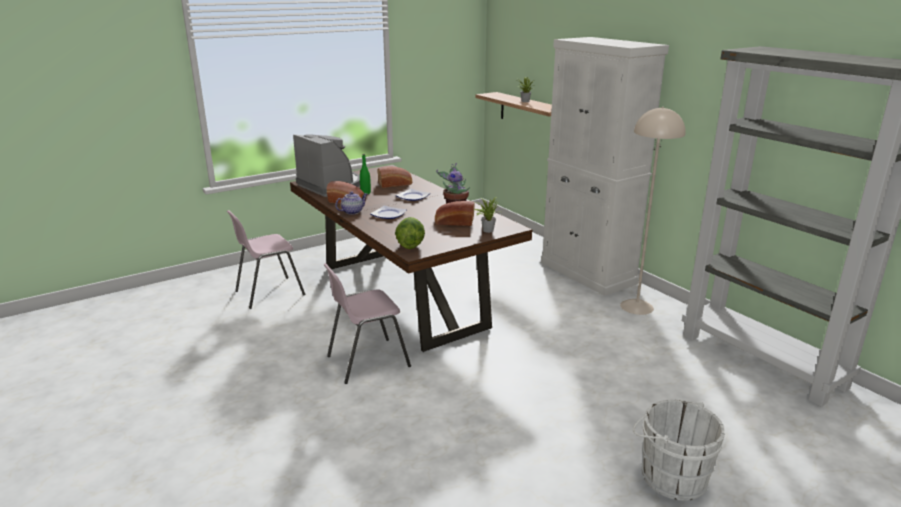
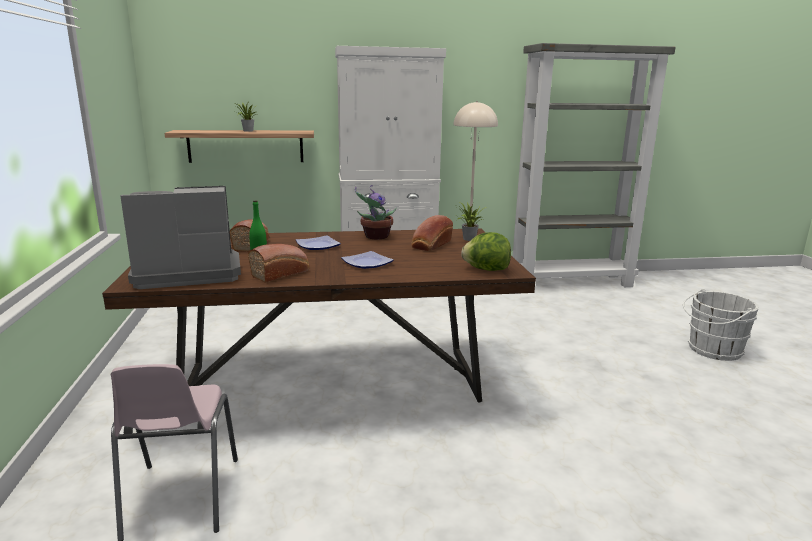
camera: 65 degrees left, 5 degrees down
(352, 212) = (327, 277): teapot -> none
(367, 361) = (478, 444): pink chair -> none

